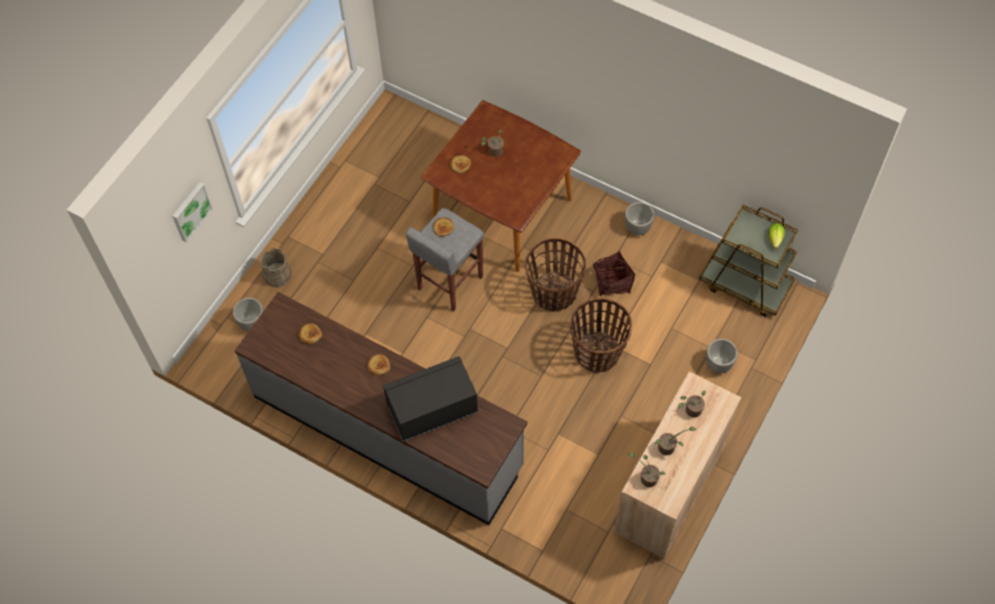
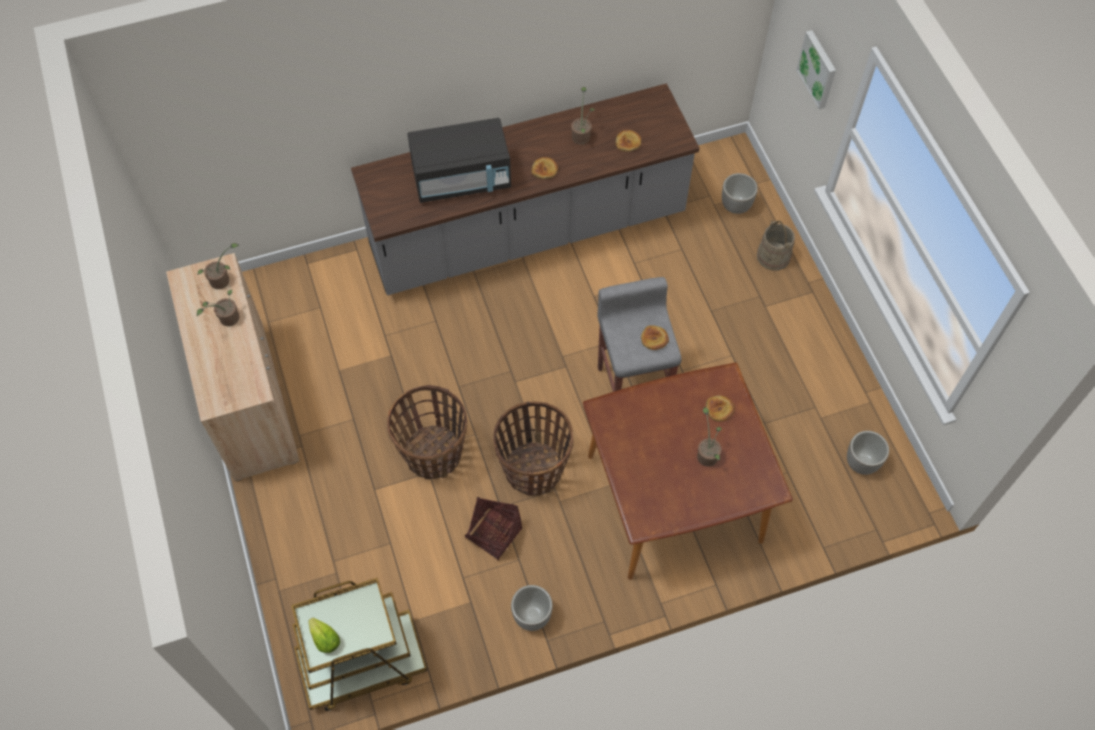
camera: 130 degrees right, 0 degrees up
(432, 409) = (462, 178): black microwave -> black microwave turned 60 degrees clockwise
(691, 411) = (236, 367): potted plant -> potted plant (581, 135)
(718, 364) = (311, 551): planter -> planter (862, 463)

